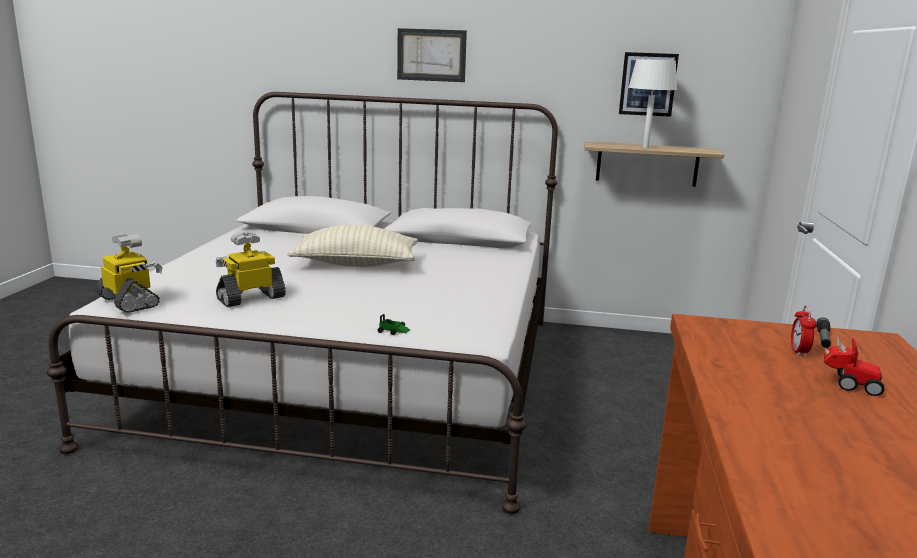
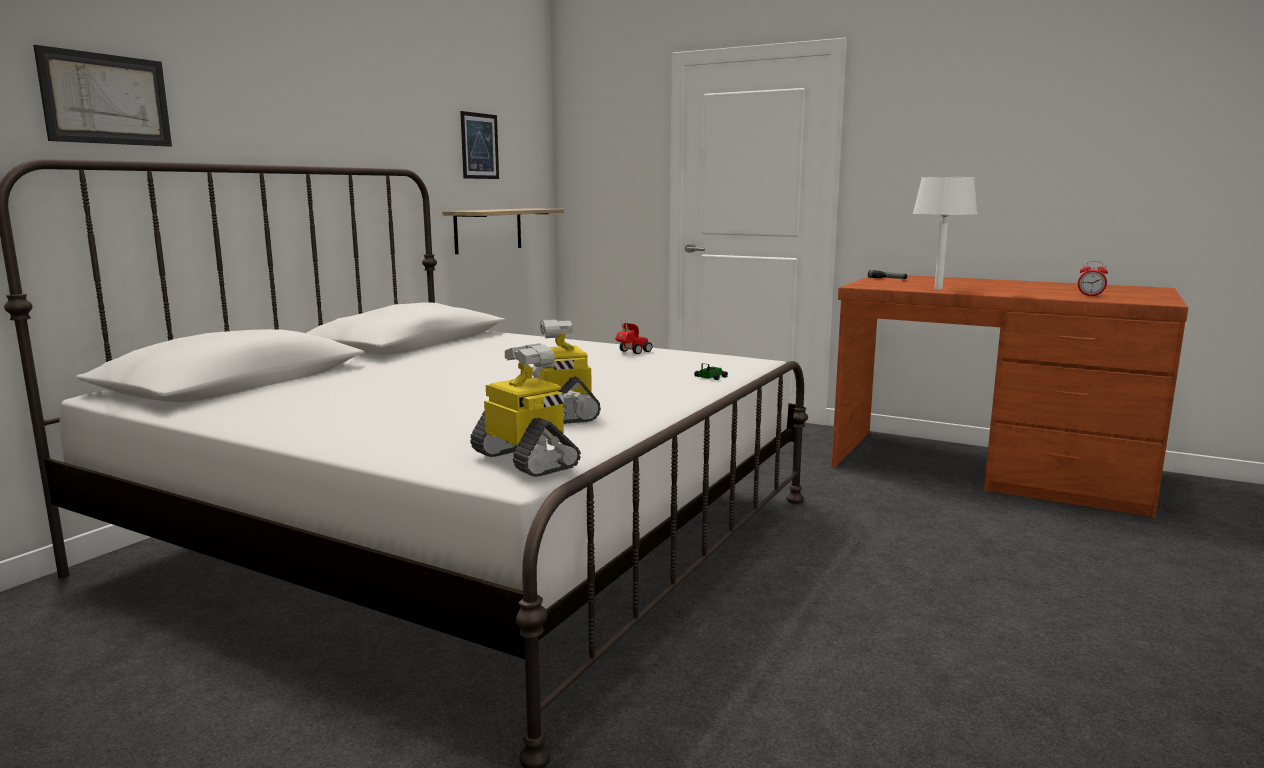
camera: 70 degrees left, 5 degrees down
(130, 302) = (527, 460): toy robot -> toy robot turned 75 degrees clockwise
(356, 264) = (470, 374): beige pillow -> none
(431, 55) = (281, 103): picture -> picture (106, 99)
(645, 147) = (507, 209): white table lamp -> white table lamp (938, 289)
(798, 352) = (910, 282): alarm clock -> alarm clock (1090, 296)
(849, 384) = (957, 283): toy car -> toy car (632, 352)

